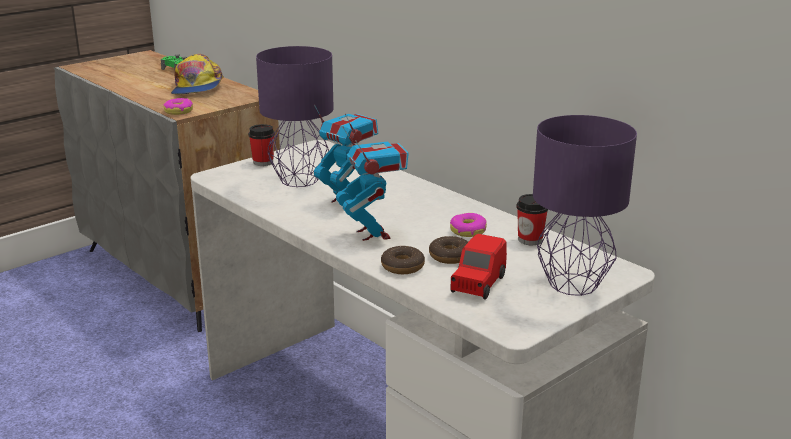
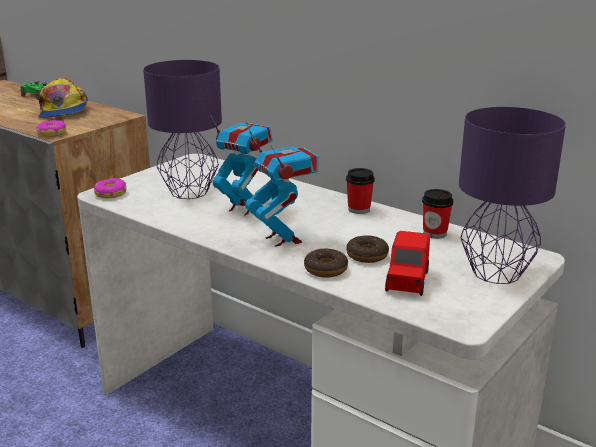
camera: 10 degrees left, 0 degrees up
(263, 162) = (147, 177): cup -> cup (359, 209)
(467, 231) = (372, 229): donut -> donut (110, 193)

